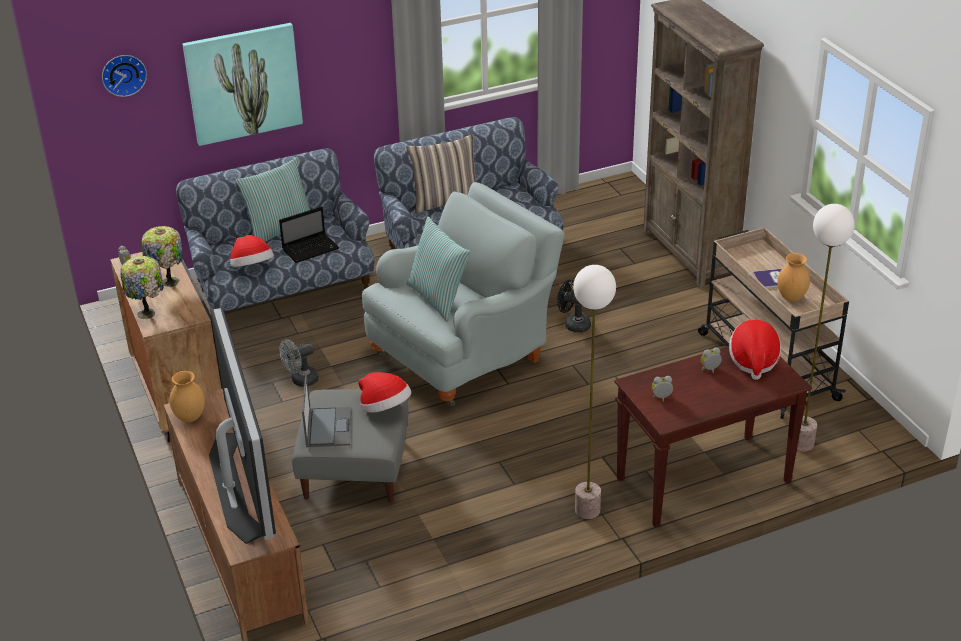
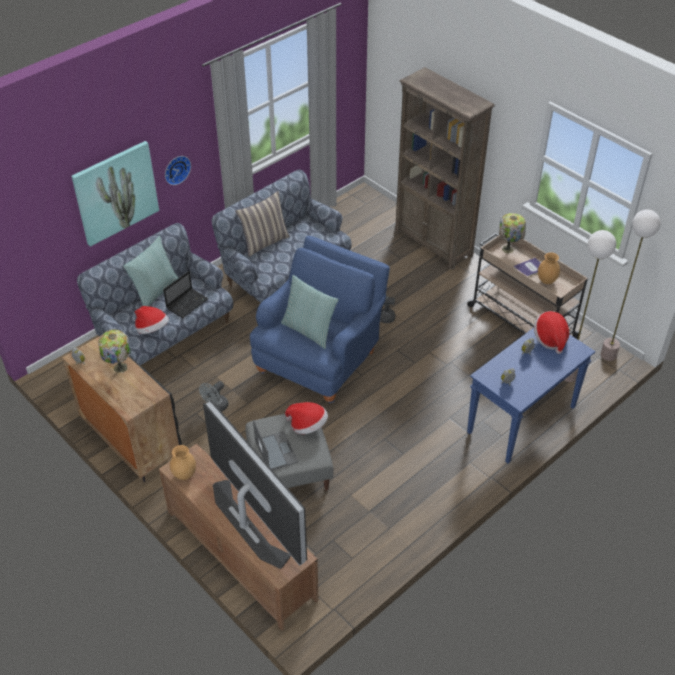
camera: 20 degrees left, 10 degrees up
(123, 74) = (31, 209): wall clock -> wall clock (176, 169)
(148, 314) = (119, 400): table lamp -> table lamp (508, 249)
(464, 354) = (320, 358): grey armchair -> blue armchair
(587, 510) = (459, 462): floor lamp -> floor lamp (608, 355)
(702, 482) = (521, 421): brown console table -> blue console table

